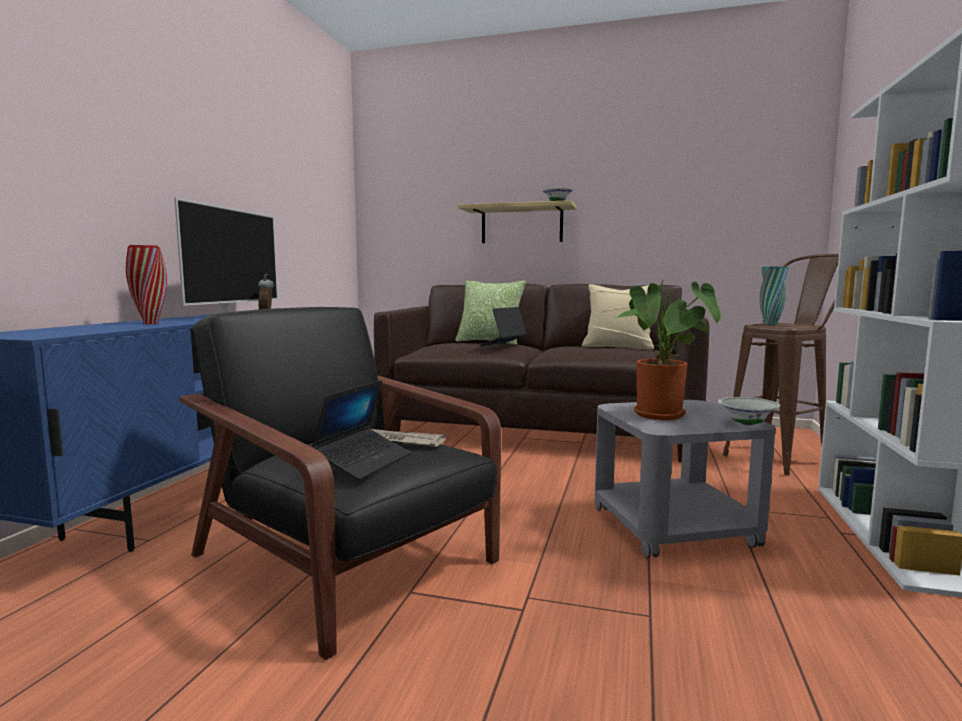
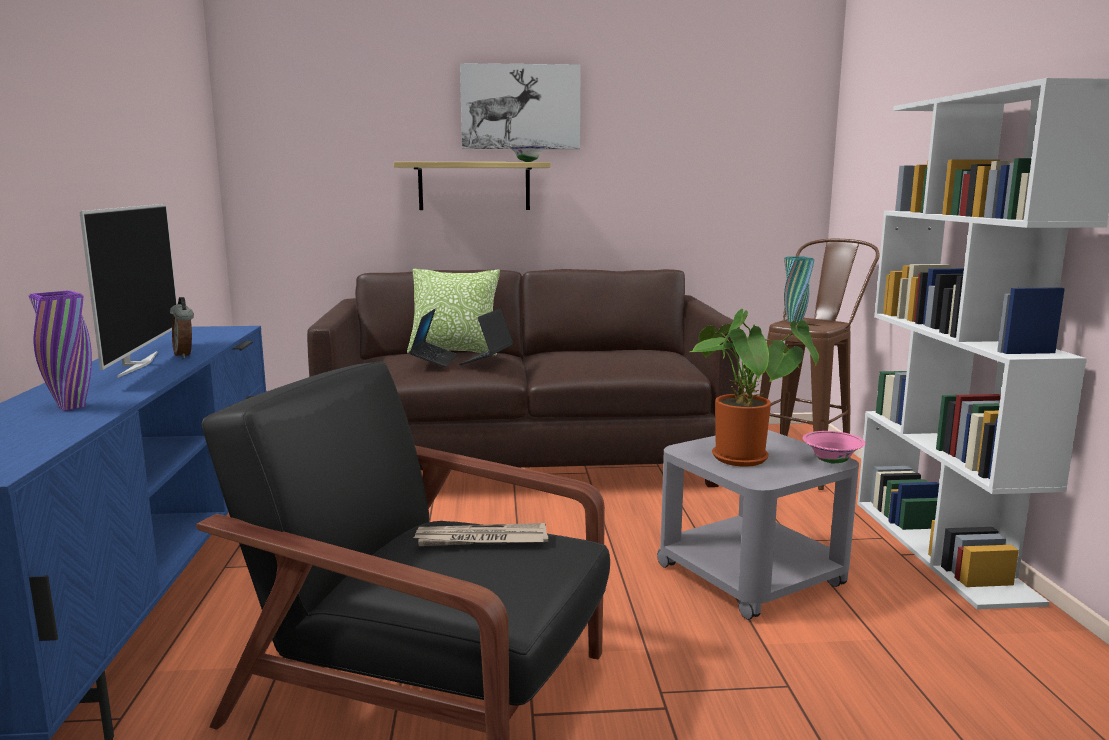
camera: 20 degrees left, 5 degrees up
(150, 323) = (71, 407): red vase -> purple vase
(363, 462) = (490, 580): laptop -> laptop (434, 360)
(557, 164) = (520, 107): none -> picture
(618, 347) = (621, 351): beige pillow -> none
(747, 424) = (831, 462): white bowl -> pink bowl

